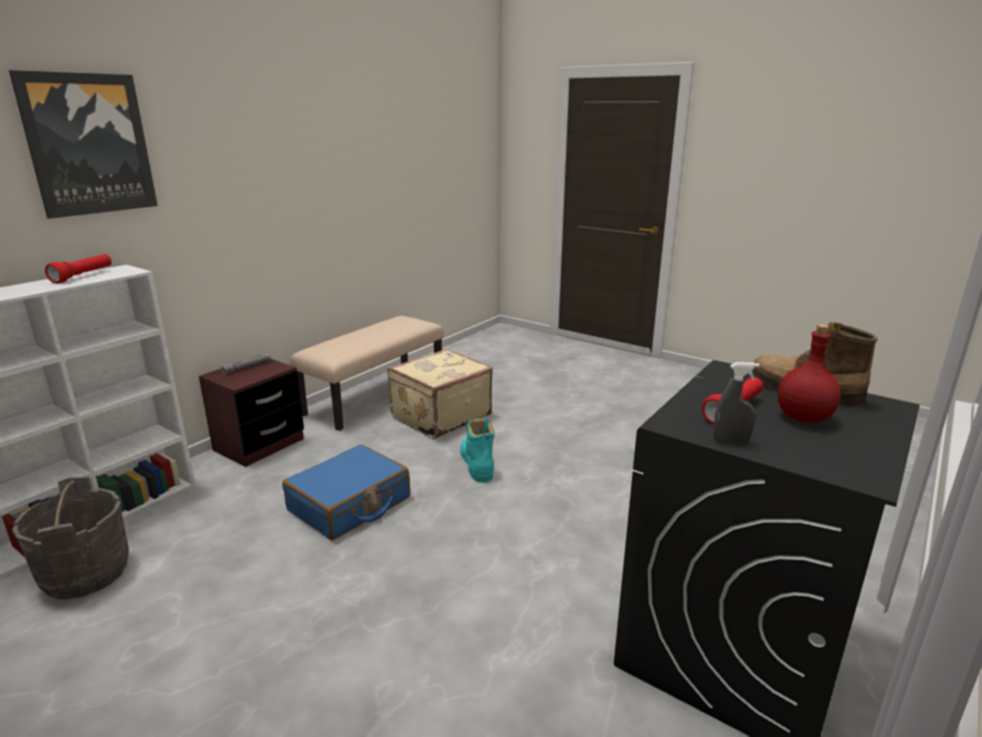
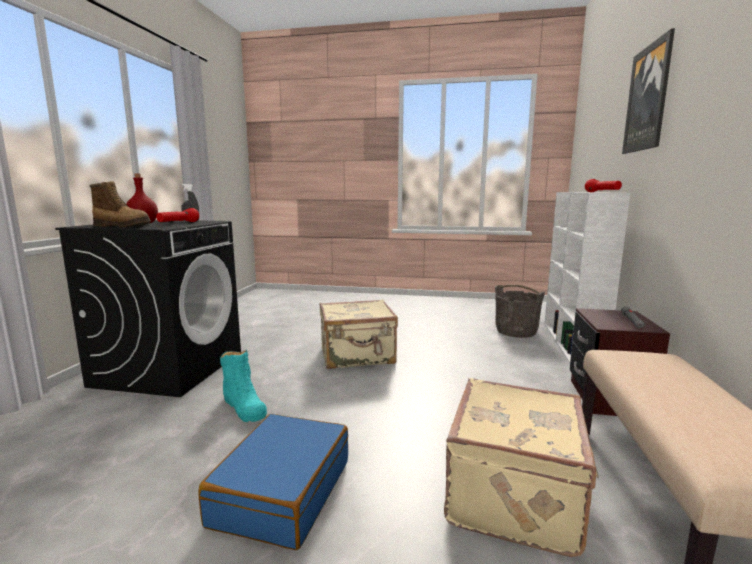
camera: 155 degrees right, 10 degrees down
(350, 504) = (450, 377): blue suitcase -> blue suitcase (282, 491)
(417, 583) = (357, 356): none -> beige suitcase
(476, 464) = (389, 432): turquoise boot -> turquoise boot (244, 407)

